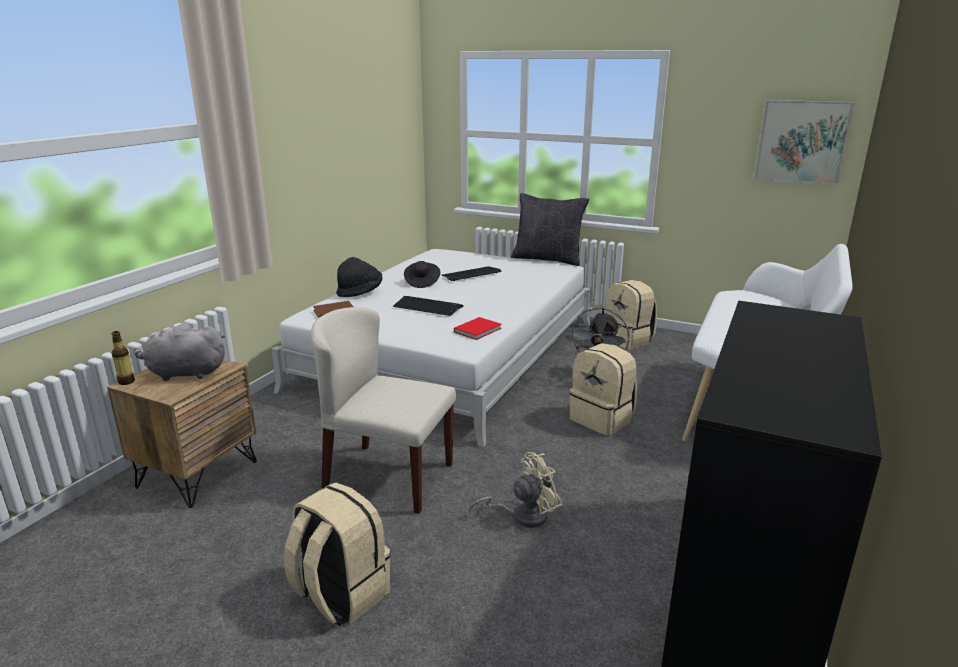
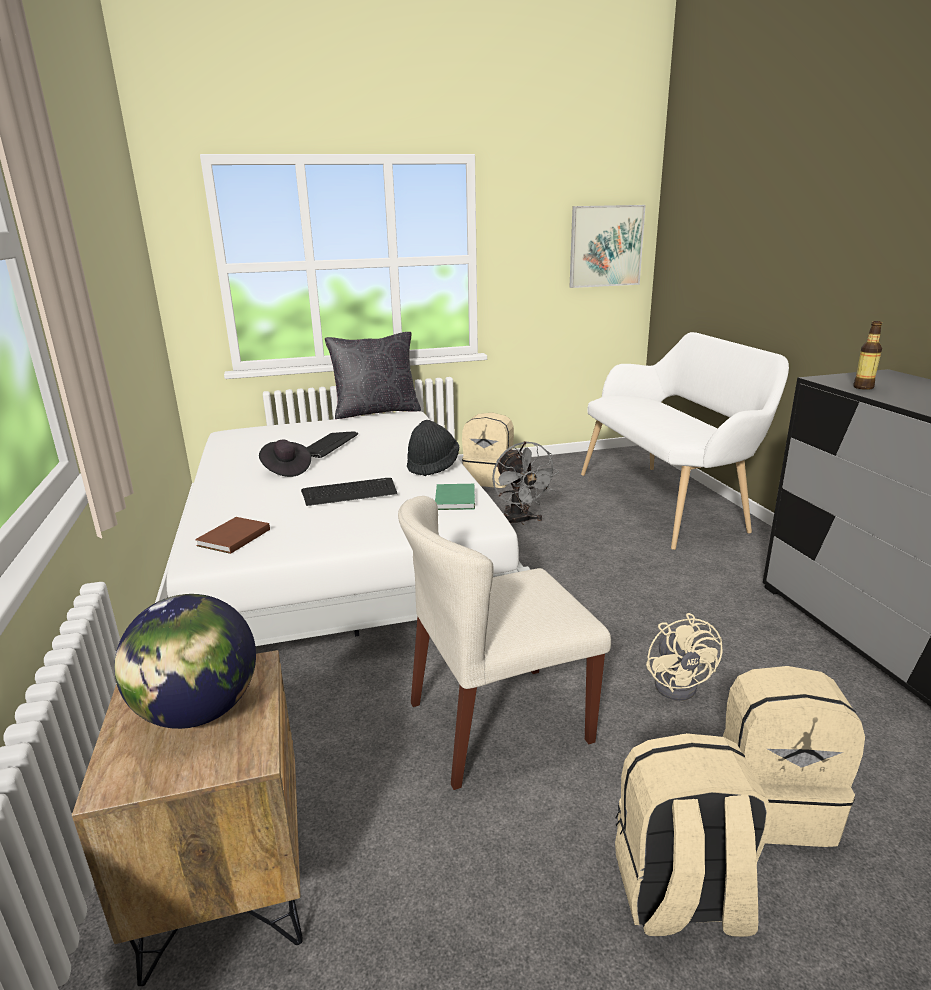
camera: 40 degrees left, 0 degrees up
(126, 382) = (103, 783): bottle -> bottle (863, 387)
(184, 373) = (198, 712): grey plush toy -> globe
(360, 292) = (221, 504): black hat -> black hat (432, 466)
(479, 330) = (456, 498): red book -> green book
(522, 515) = (679, 683): beige fan -> beige fan turned 150 degrees clockwise
(602, 419) = (587, 558): beige backpack -> beige backpack (773, 804)

